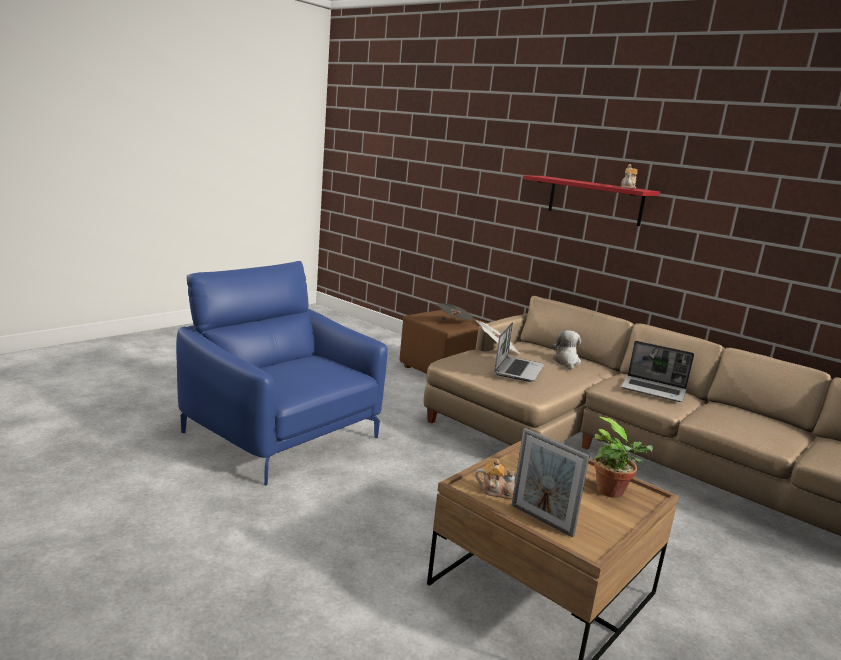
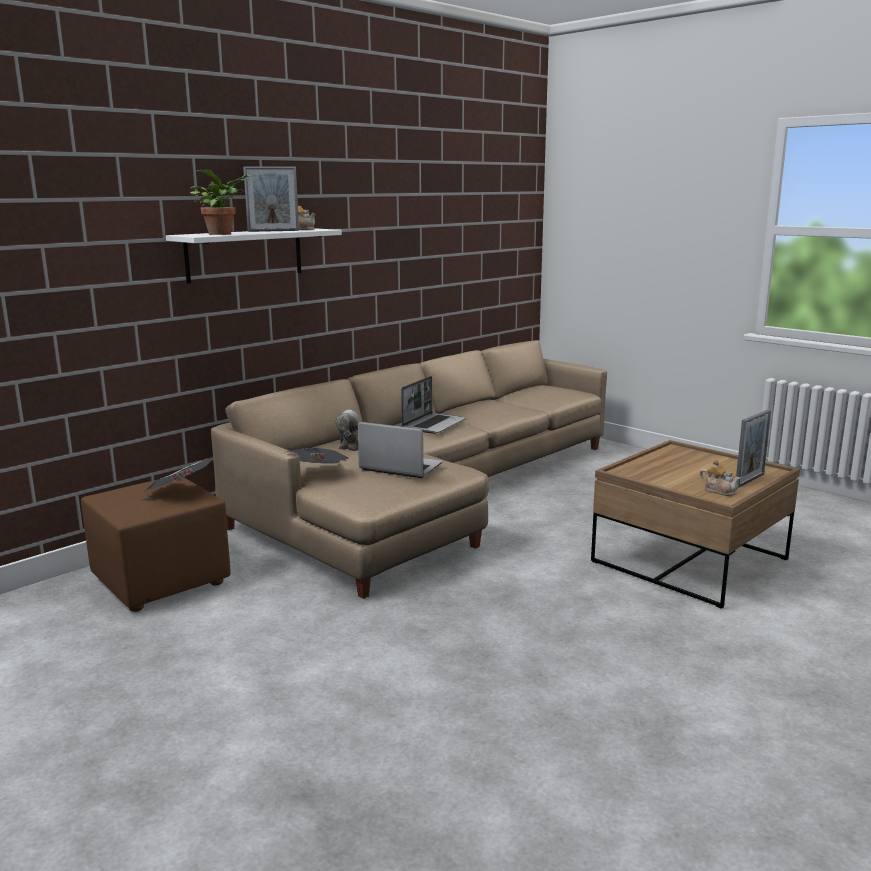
camera: 85 degrees left, 0 degrees up
(282, 435) = (432, 718): blue armchair -> none
(497, 491) = (719, 491): teapot -> teapot turned 120 degrees clockwise
(595, 200) = (245, 254): red shelf -> white shelf
(601, 184) = (273, 231): none -> picture frame
(613, 492) = (679, 457): potted plant -> potted plant (222, 234)

